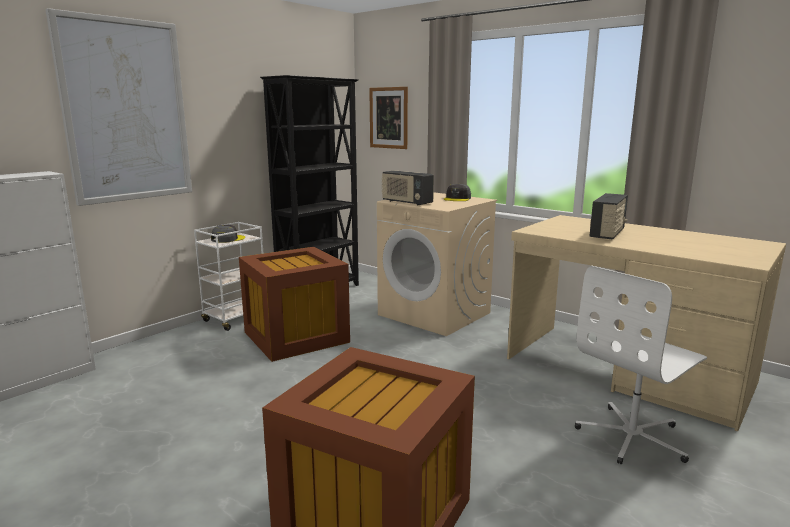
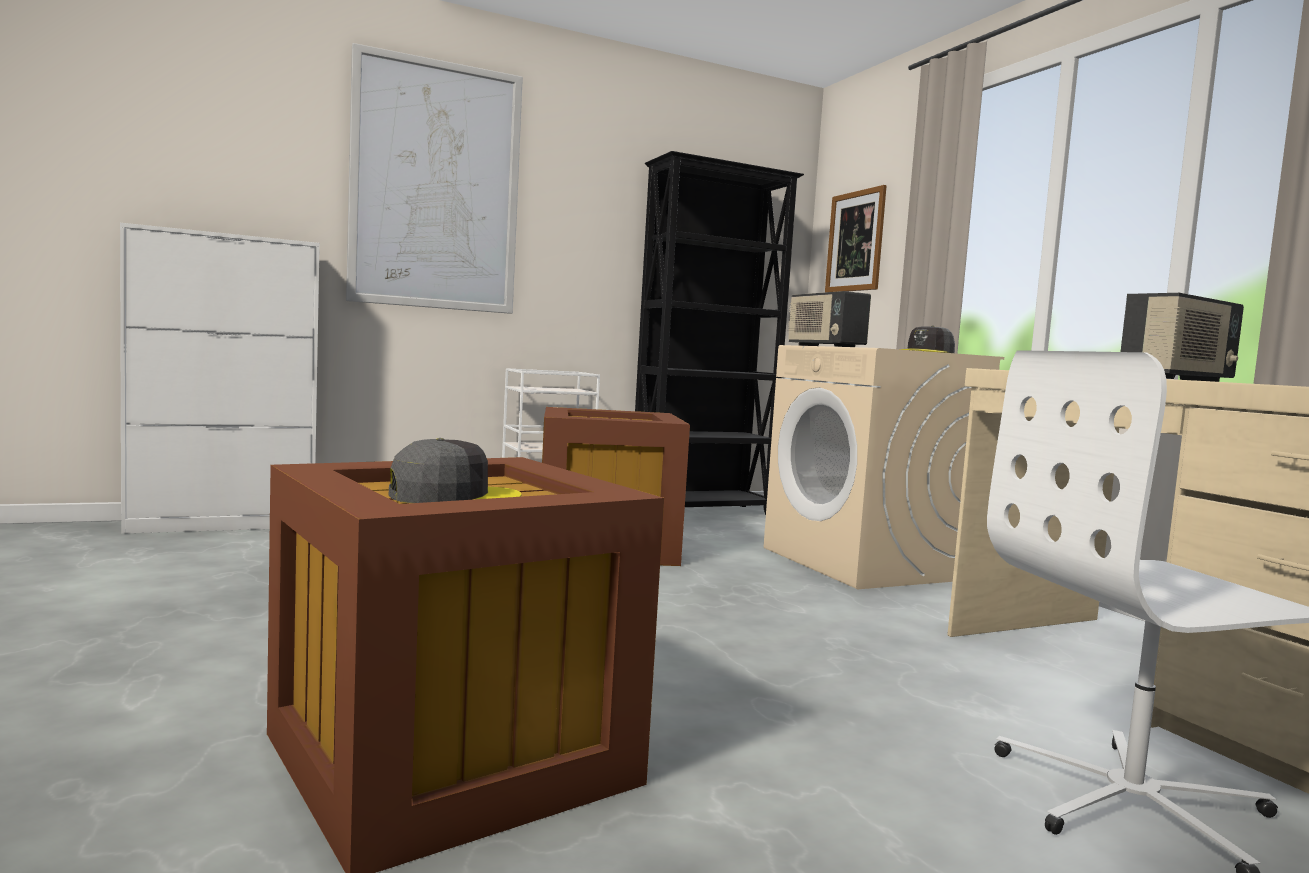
camera: 25 degrees right, 10 degrees down
(227, 239) = (549, 388): grey cap -> grey cap (453, 496)

